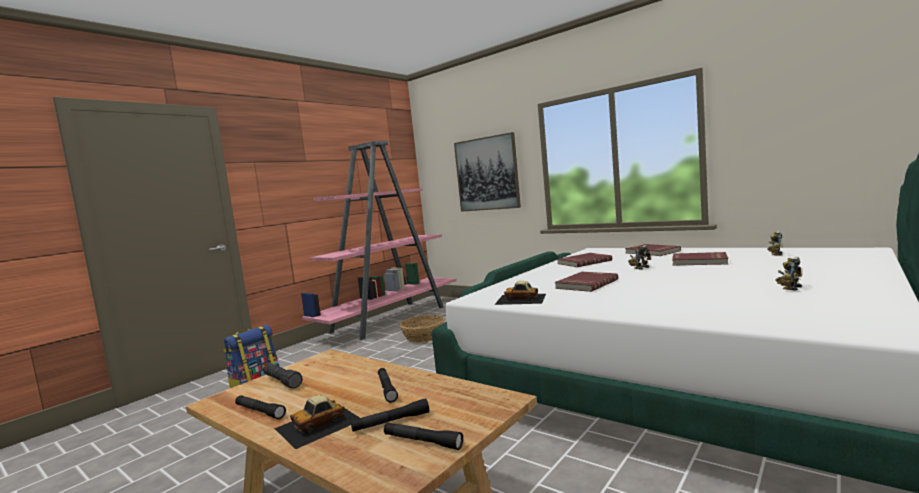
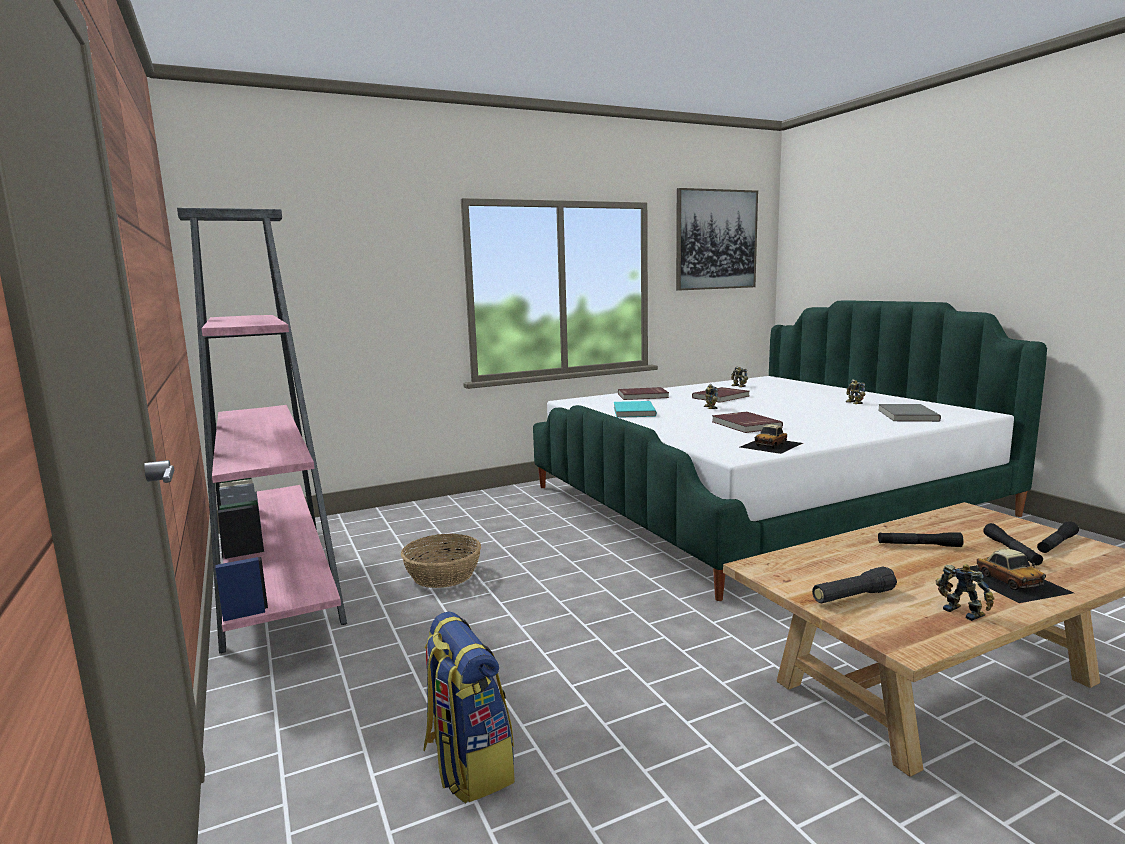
camera: 65 degrees left, 5 degrees up
(260, 412) = (964, 611): black flashlight -> toy robot
(487, 174) = (364, 295): picture -> picture (716, 240)
(583, 262) = (633, 412): red book -> turquoise book
(761, 310) = (906, 415): none -> grey book

